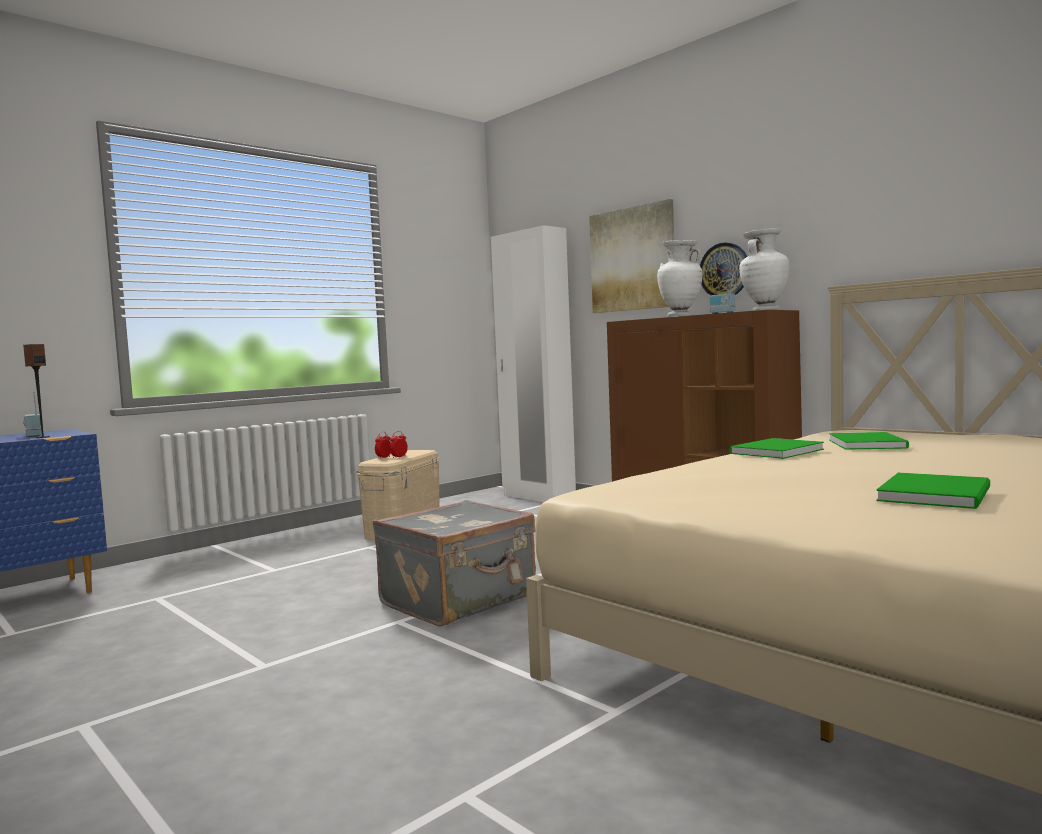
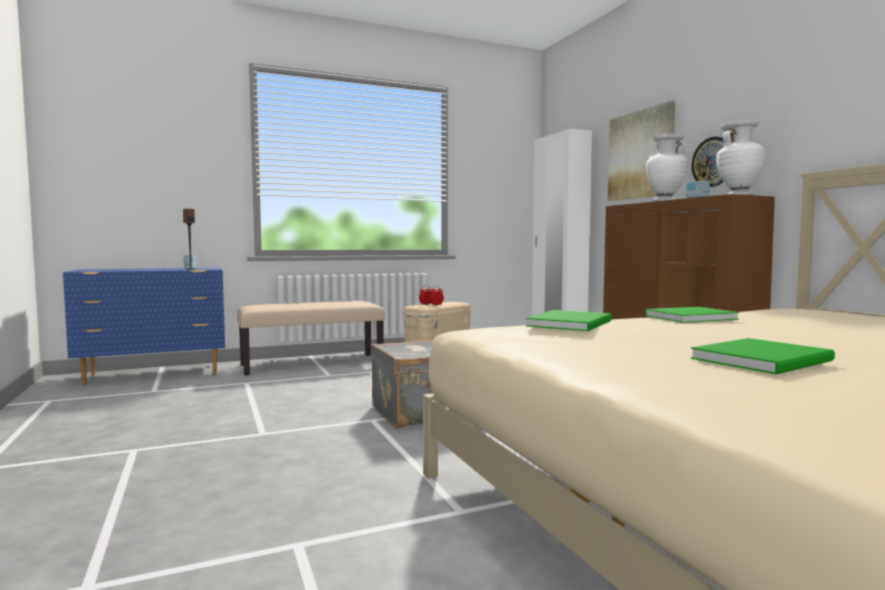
camera: 20 degrees right, 0 degrees up
(232, 557) = (312, 364): none -> beige bench
(868, 443) = (796, 319): green book -> green book (572, 323)

